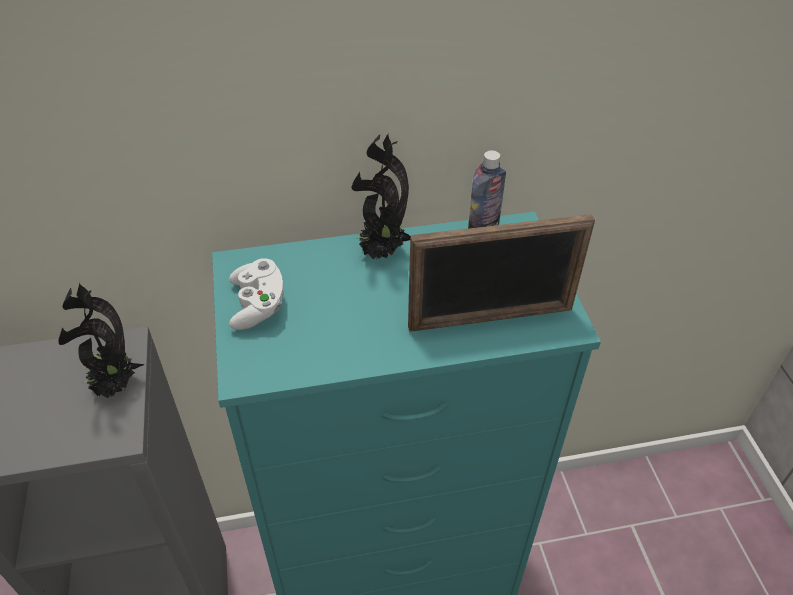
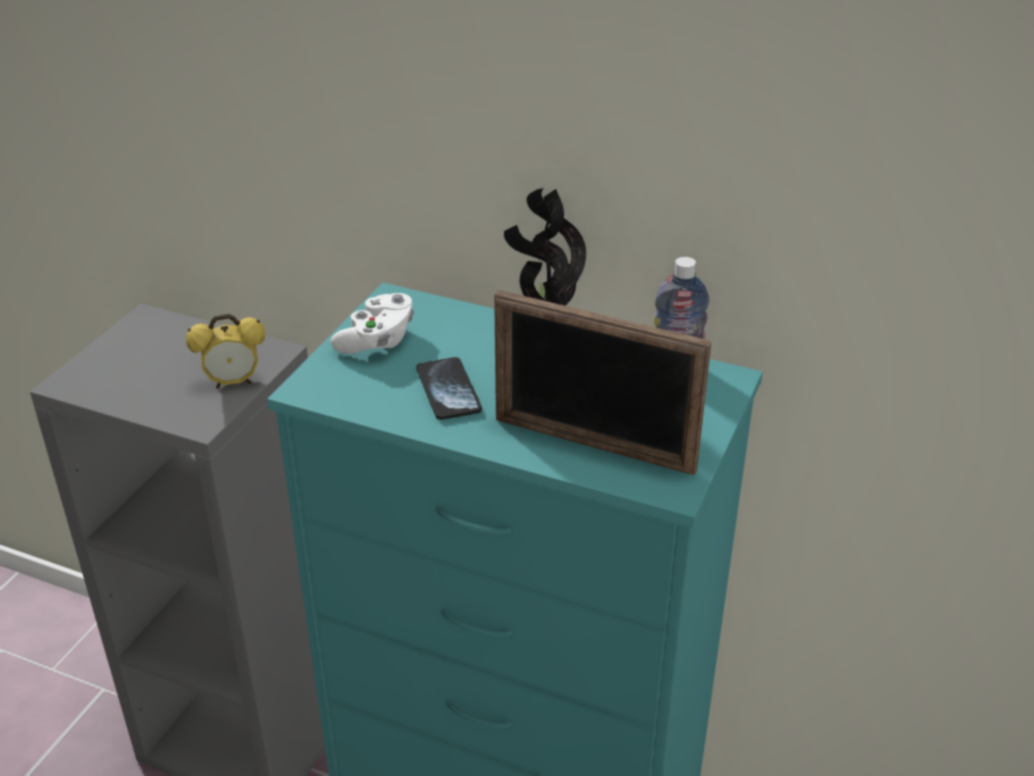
camera: 35 degrees right, 10 degrees down
(115, 387) = (233, 383): potted plant -> alarm clock
(353, 323) = (448, 390): none -> phone

